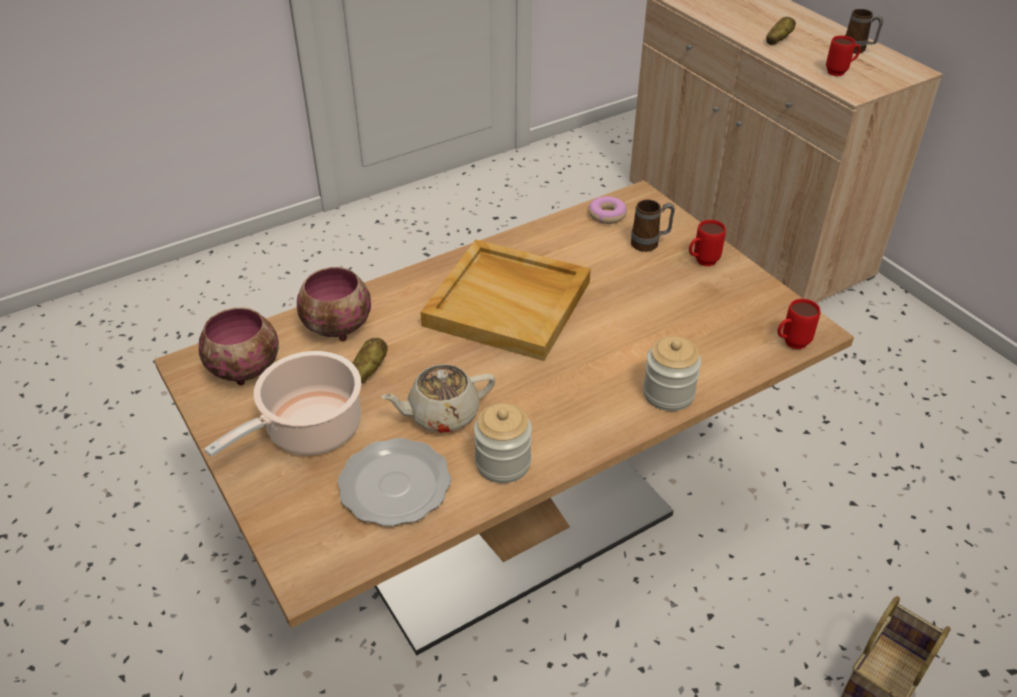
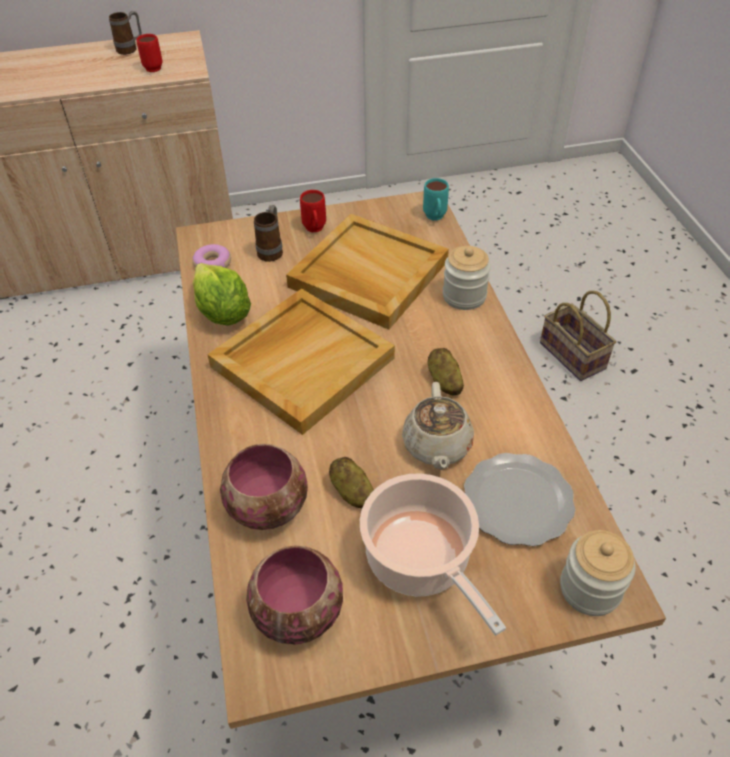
camera: 70 degrees left, 5 degrees up
(503, 463) = (511, 417): jar -> jar (590, 588)
(544, 240) = (222, 313): none -> lettuce
(656, 314) = (367, 274): none -> beige tray
(777, 41) = (75, 77): potato -> potato (444, 381)
(790, 344) = (435, 218): red mug -> turquoise mug

